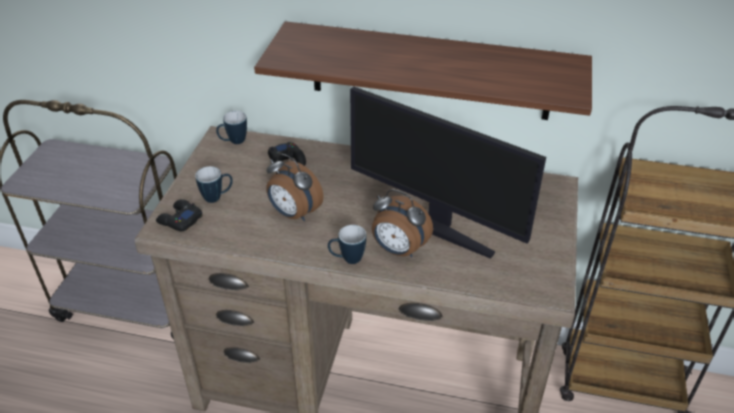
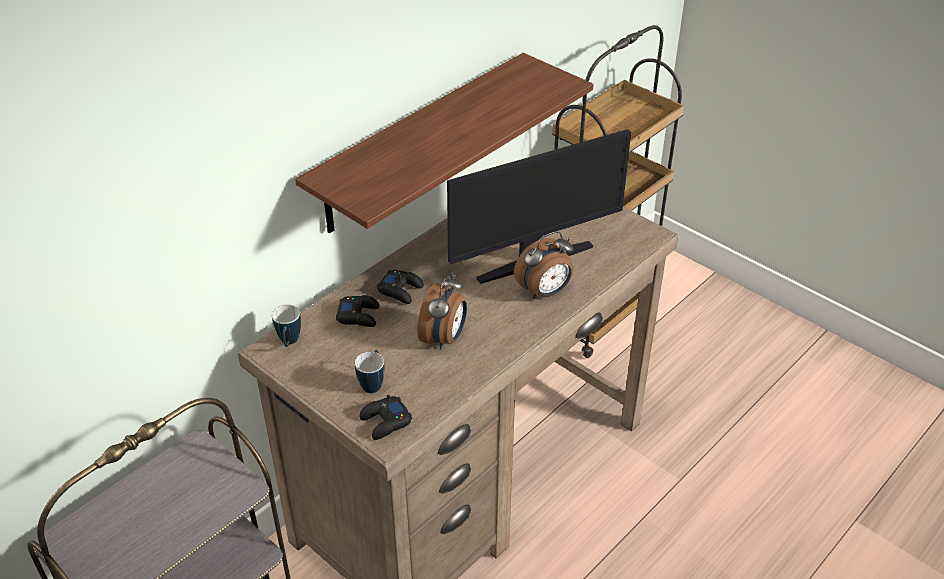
camera: 60 degrees left, 0 degrees up
(294, 214) = (444, 338): alarm clock -> alarm clock turned 45 degrees counterclockwise
(332, 169) = (401, 290): none -> black game controller
(347, 259) = (533, 326): mug -> none

